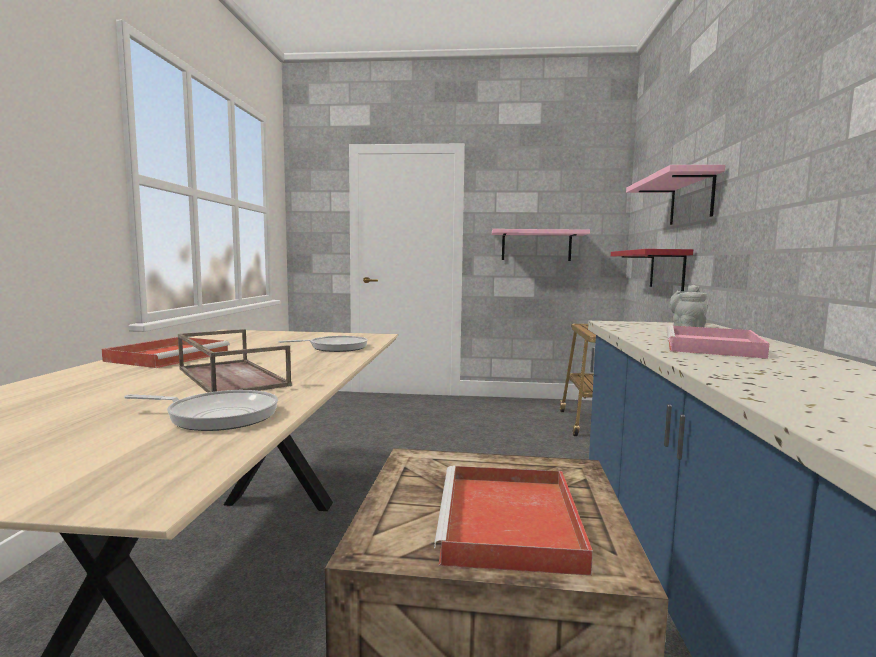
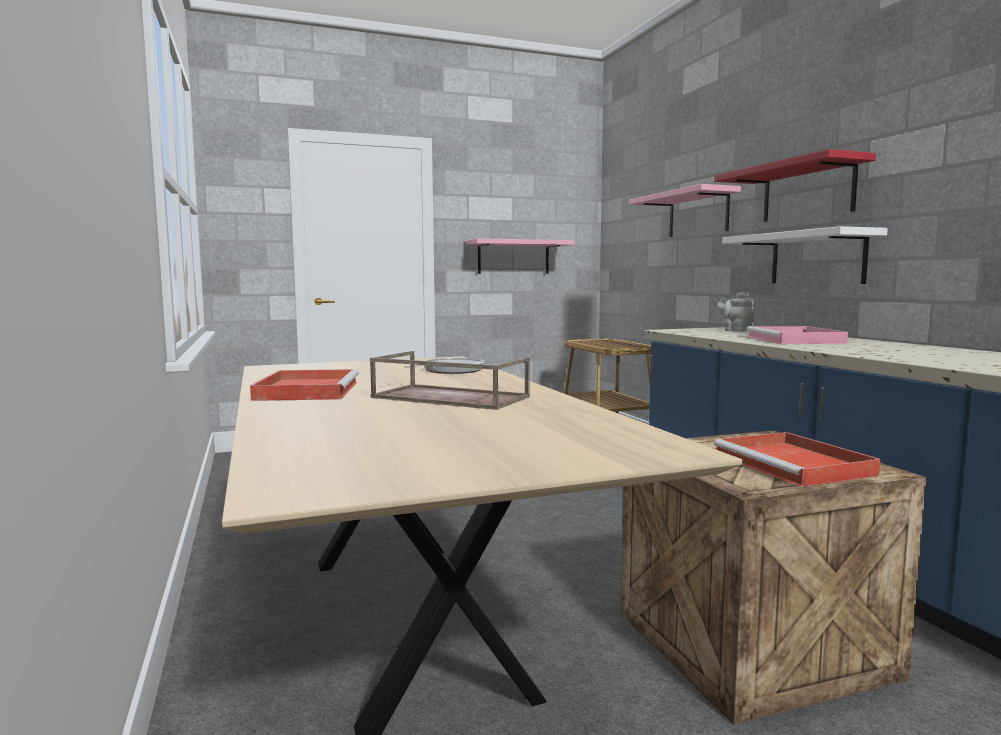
camera: 25 degrees left, 0 degrees up
(218, 416) = (552, 418): frying pan -> none
(667, 269) = (668, 280): red shelf -> red shelf (807, 191)
(786, 246) = (817, 258): none -> white shelf

